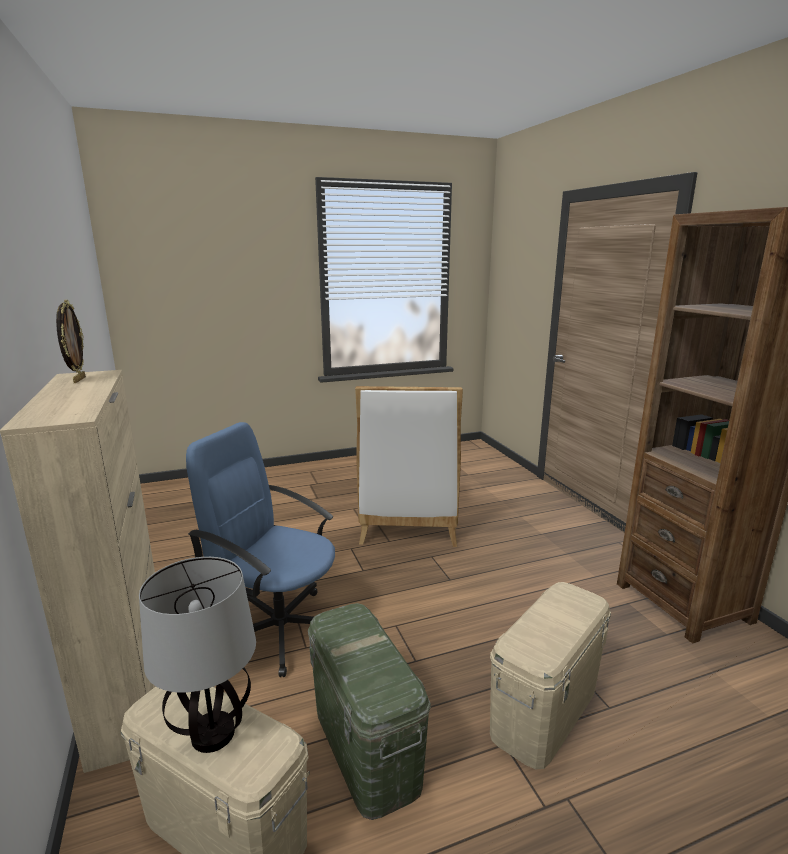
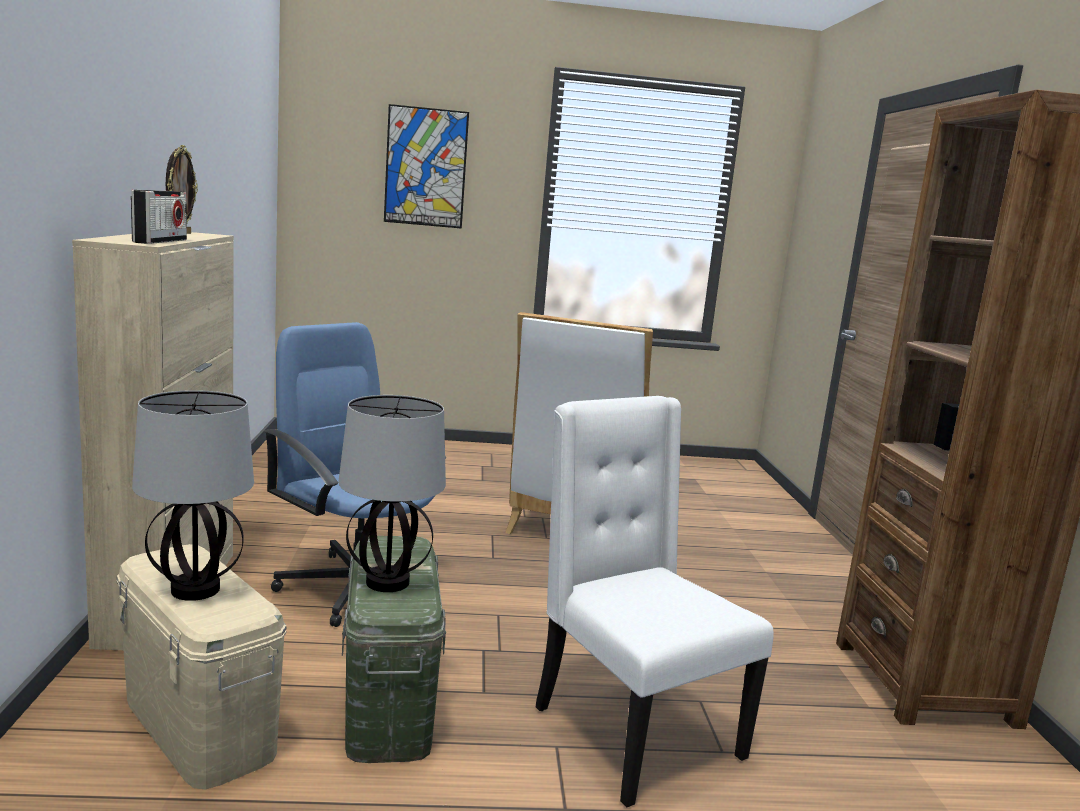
camera: 15 degrees right, 5 degrees down
(83, 406) = (160, 241): none -> radio
(226, 264) = (426, 167): none -> picture
(365, 668) = (387, 583): none -> table lamp
(544, 710) = (631, 731): beige storage box -> white chair

